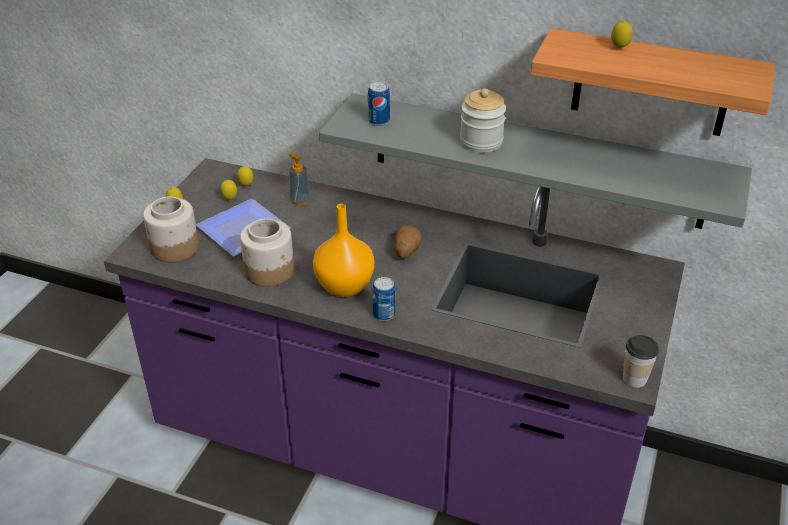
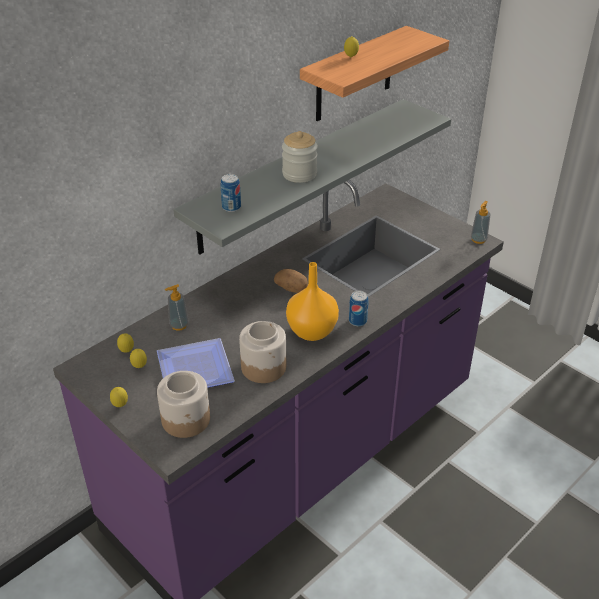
camera: 65 degrees left, 0 degrees up
(634, 379) = (478, 240): cup -> soap dispenser

